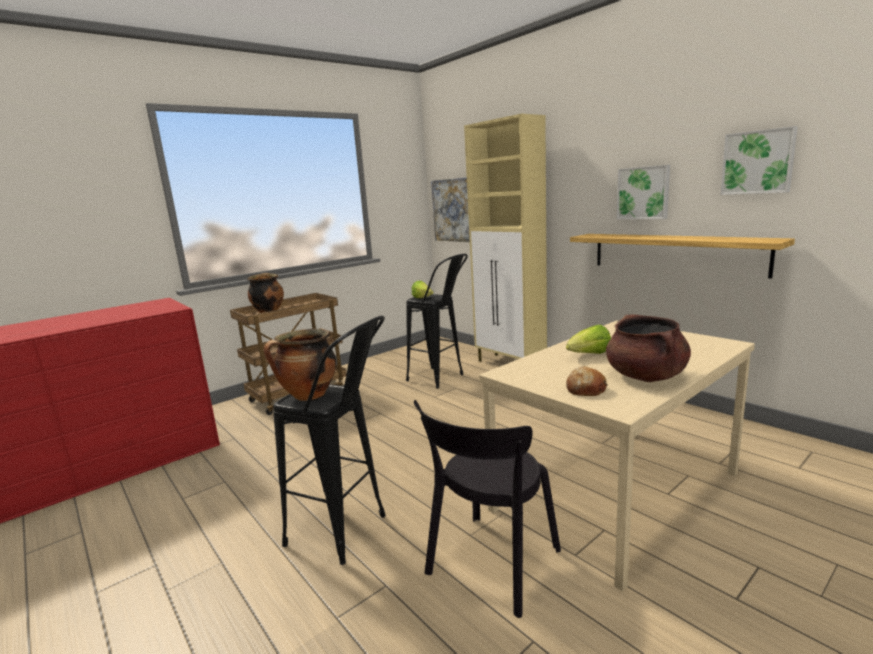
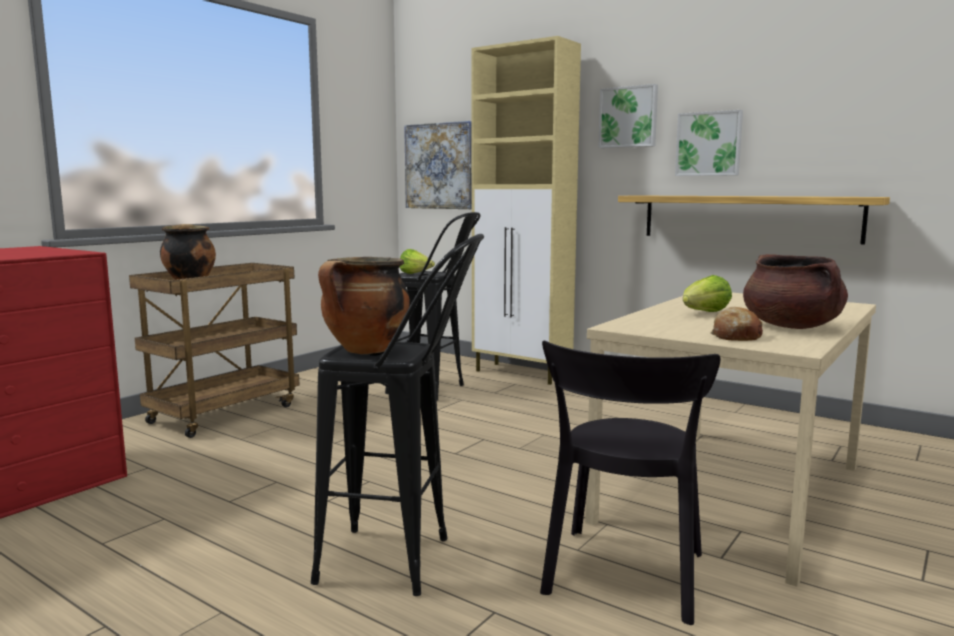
camera: 15 degrees left, 5 degrees down
(758, 162) = (847, 109): picture -> picture (628, 117)

